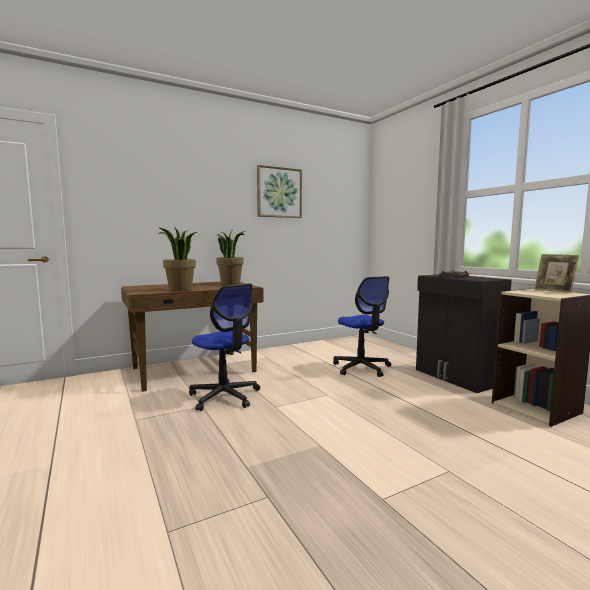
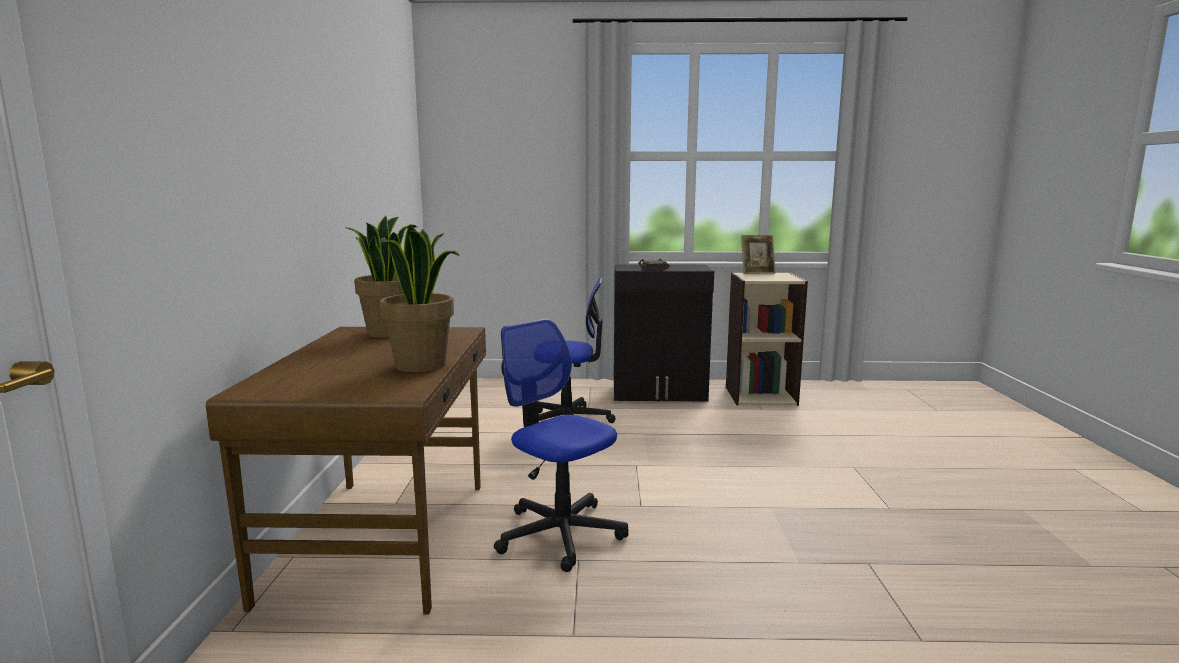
camera: 60 degrees left, 5 degrees up
(224, 396) = (560, 534): office chair -> office chair turned 120 degrees counterclockwise
(279, 192) = (356, 127): picture -> none

